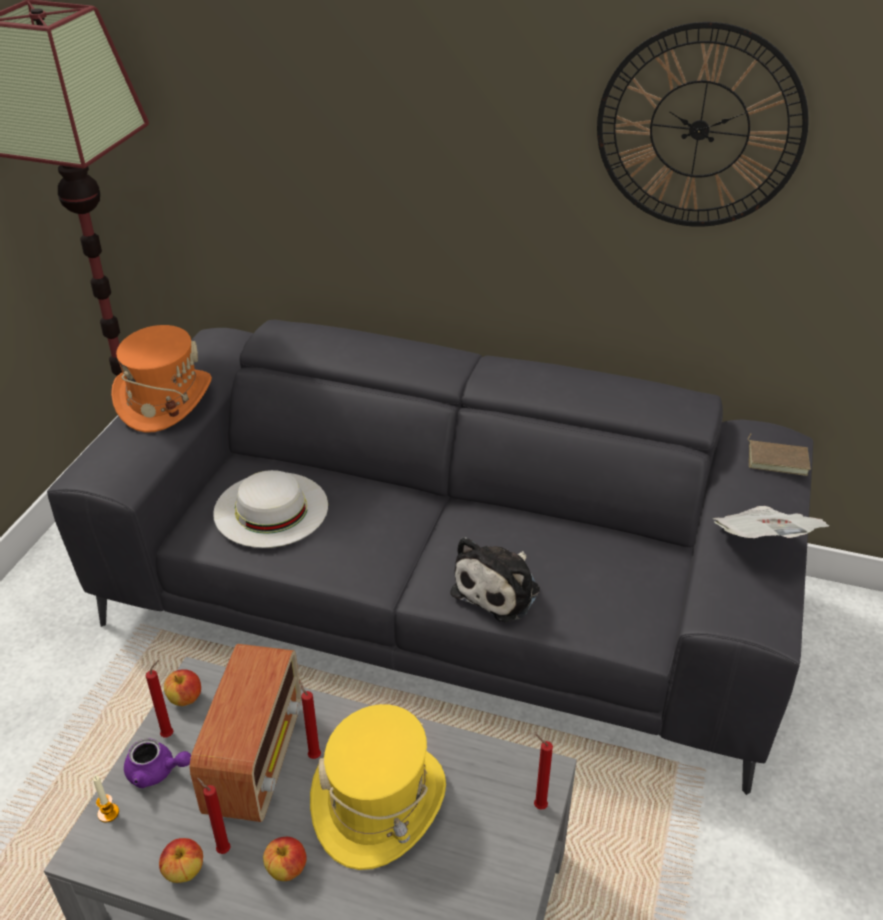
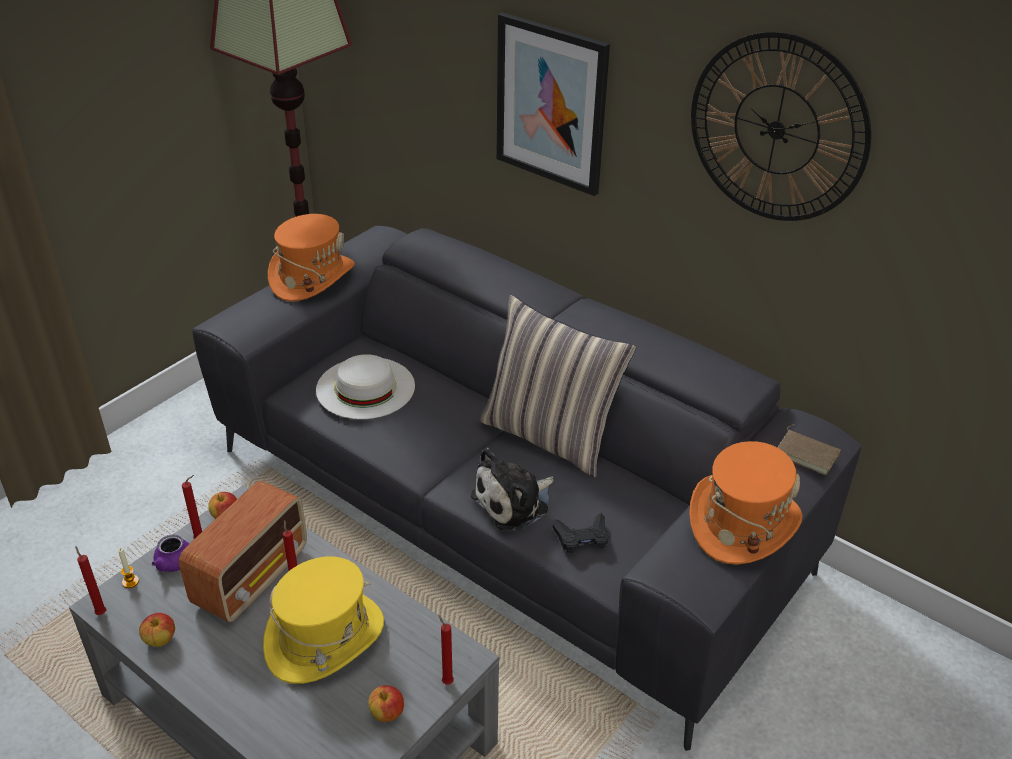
camera: 20 degrees right, 0 degrees up
(222, 849) = (194, 633): red candle -> red candle (100, 612)
(286, 869) = (231, 663): apple -> apple (387, 713)
(420, 149) = (551, 104): none -> picture
(496, 510) = (550, 436): none -> pillow
(589, 605) = (582, 537): none -> black game controller
(762, 543) = (742, 522): newspaper -> orange hat

